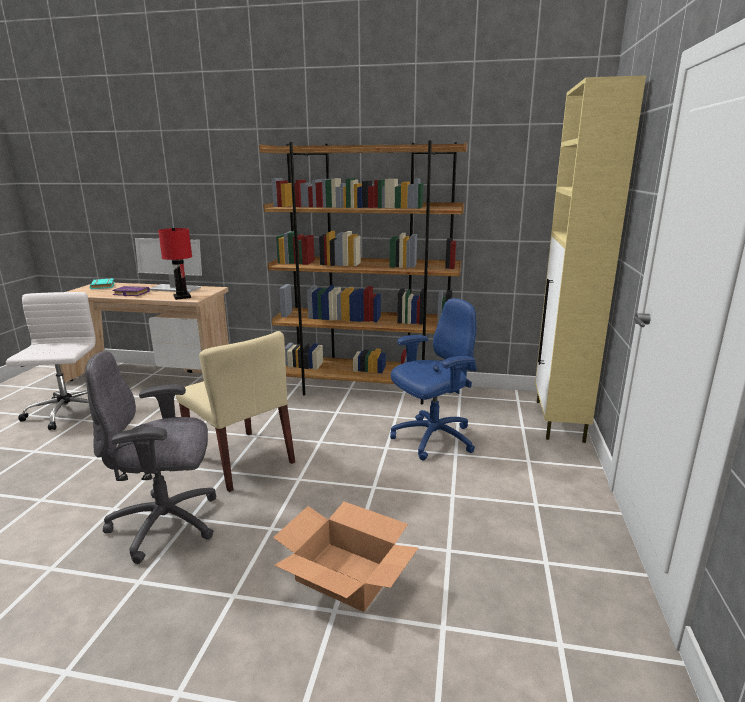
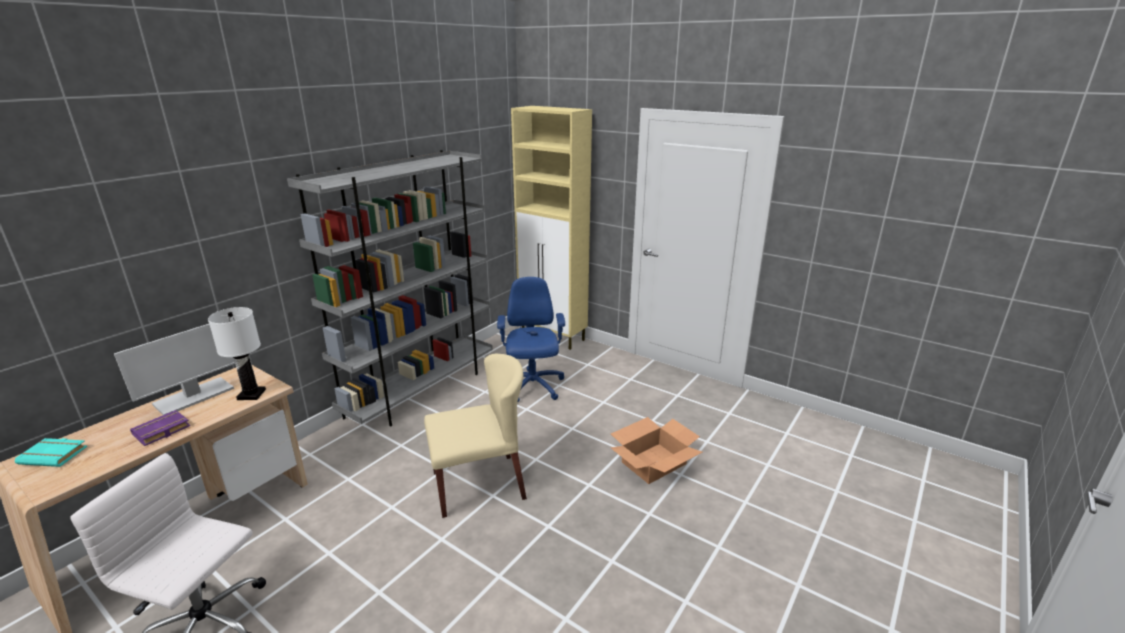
camera: 65 degrees left, 5 degrees up
(167, 524) = (548, 540): grey office chair -> none
(182, 297) = (251, 394): red table lamp -> white table lamp
(367, 389) = (421, 390): brown bookcase -> grey bookcase

